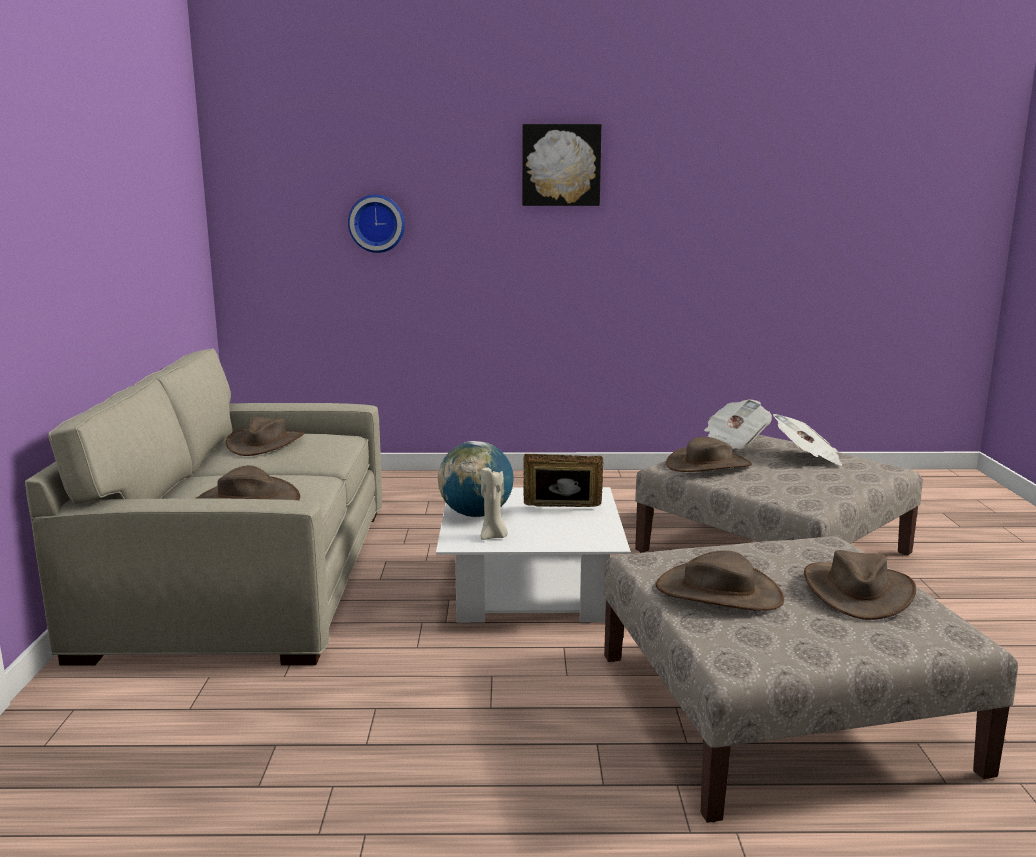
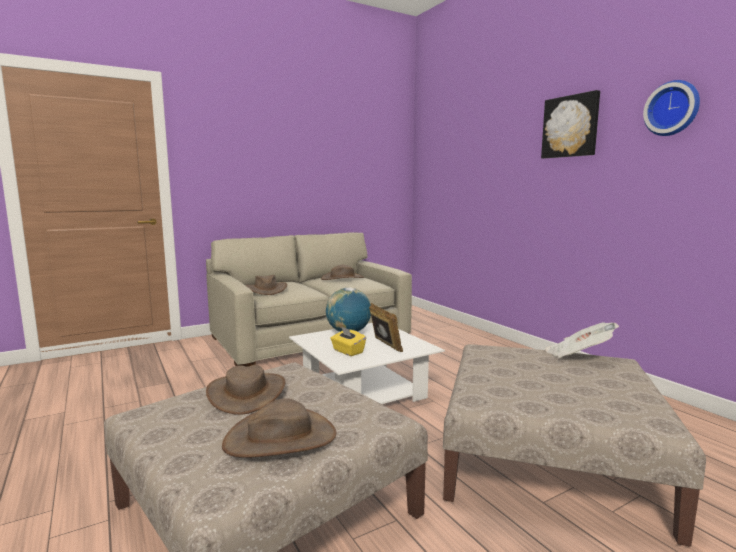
camera: 60 degrees right, 5 degrees down
(377, 223) = (471, 174): wall clock -> wall clock (672, 108)
(493, 536) = (321, 341): beige candle -> none
(557, 531) = (347, 351): none -> yellow tissue box
(708, 465) = (504, 356): brown hat -> none
(807, 458) = (599, 384): newspaper -> none

